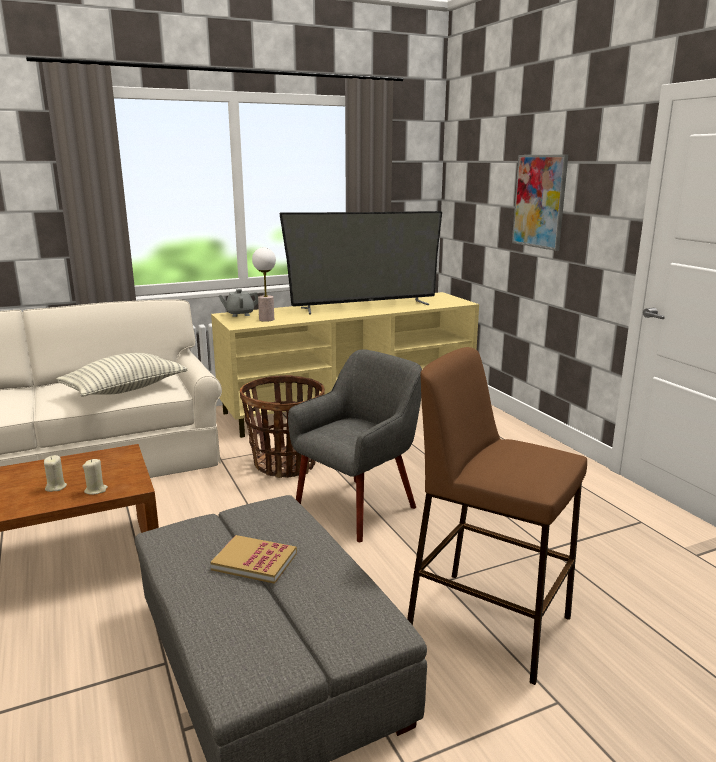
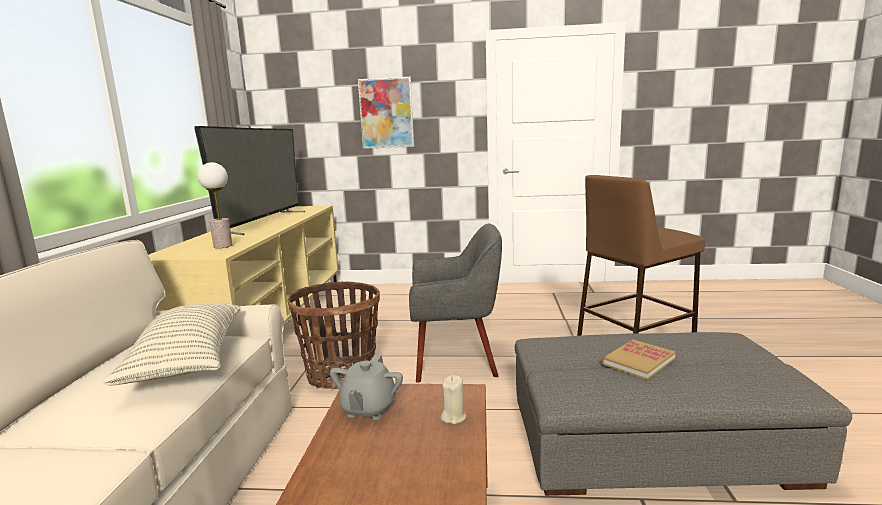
camera: 60 degrees left, 5 degrees down
(56, 487) = (416, 445): beige candle -> none
(240, 314) = (172, 252): grey teapot -> grey teapot (368, 409)
(358, 507) = (456, 360): grey armchair -> grey armchair turned 105 degrees clockwise

